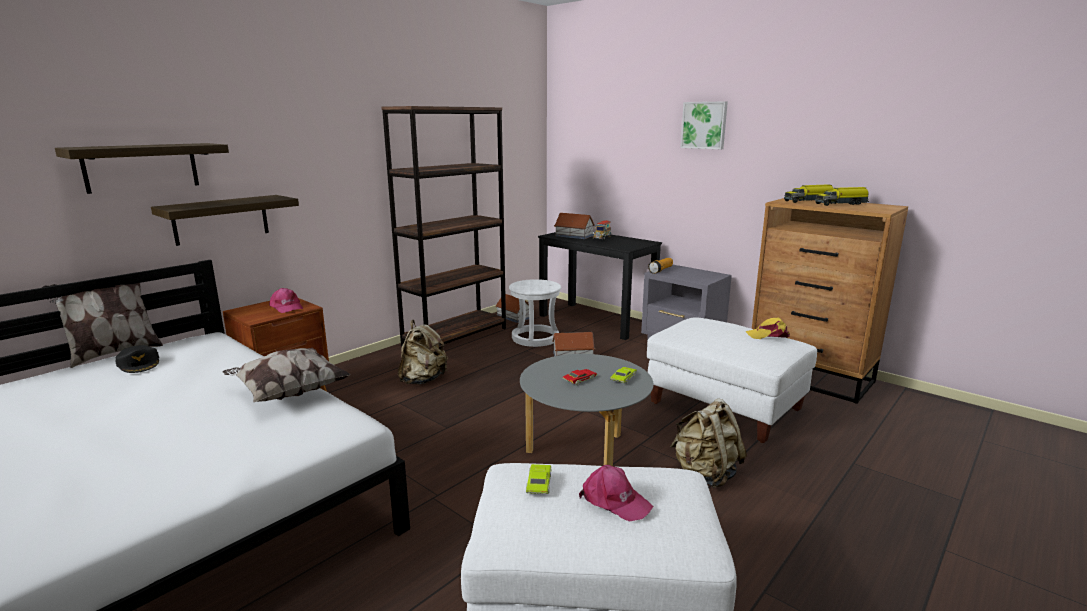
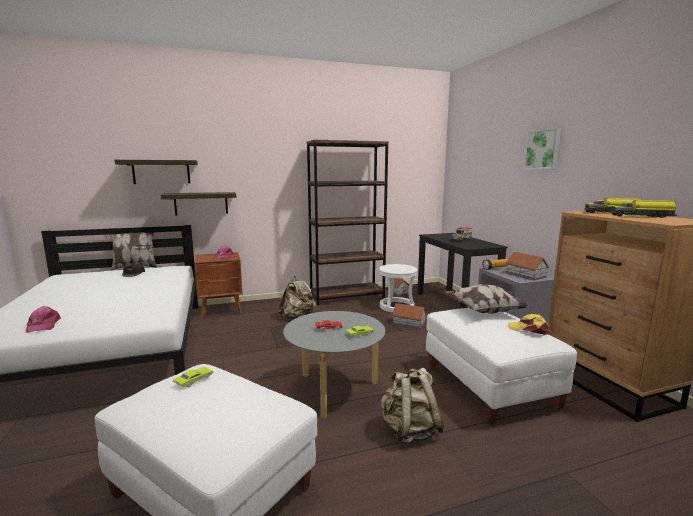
camera: 30 degrees right, 5 degrees down
(288, 393) = (163, 298): pillow -> pillow (483, 311)
(574, 235) = (445, 236): toy house -> toy house (525, 275)
(614, 501) = (215, 406): pink cap -> pink cap (43, 325)

